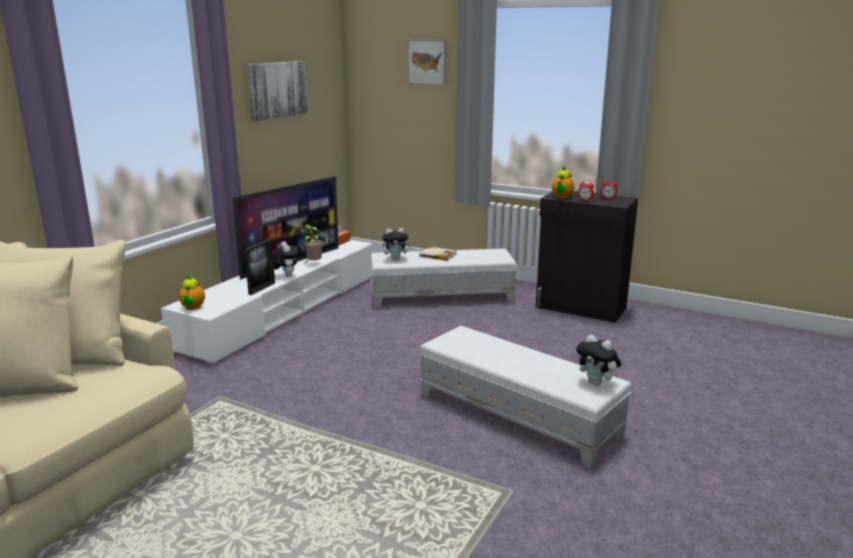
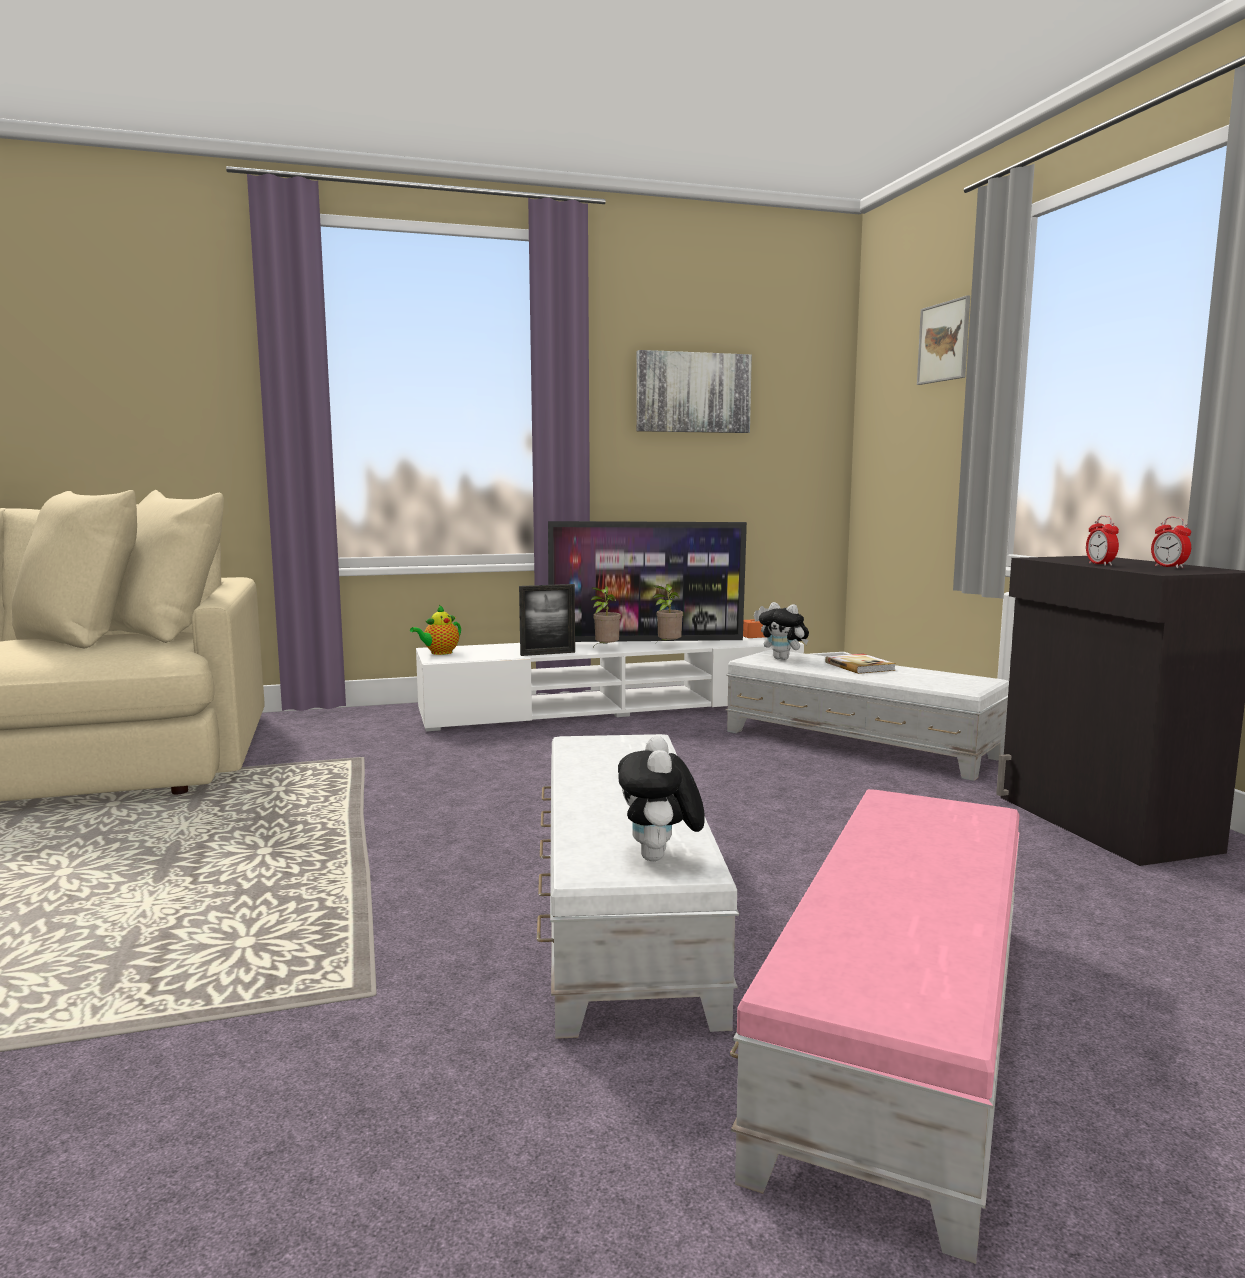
camera: 45 degrees right, 10 degrees down
(286, 276) = (605, 649): plush toy -> potted plant
(561, 197) = (1064, 559): teapot -> none
(657, 412) = (899, 1031): none -> pink ottoman

